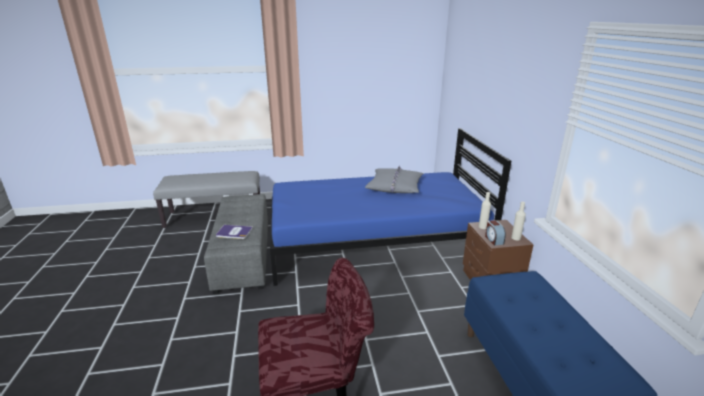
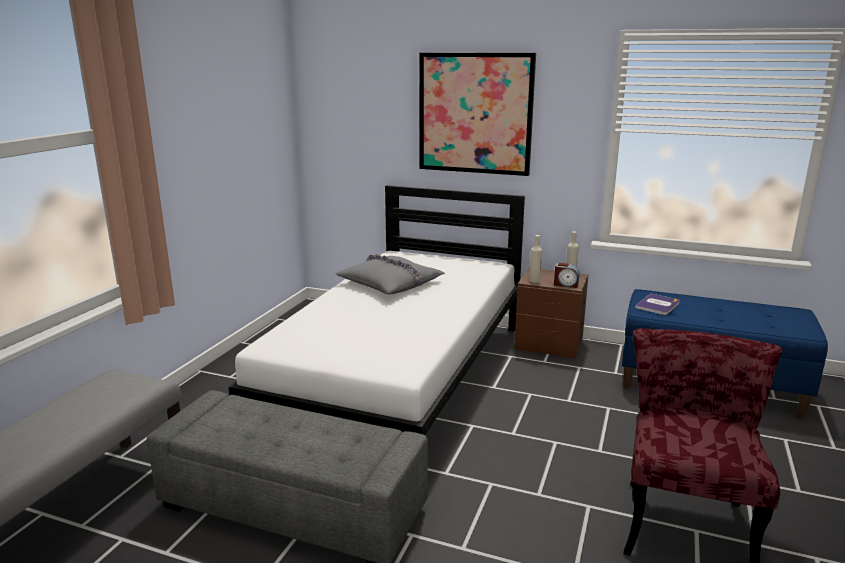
camera: 60 degrees left, 5 degrees down
(234, 232) = (336, 445): book -> book (657, 305)
(375, 244) = (402, 379): blue bed -> white bed
(502, 86) = (475, 113): none -> picture

